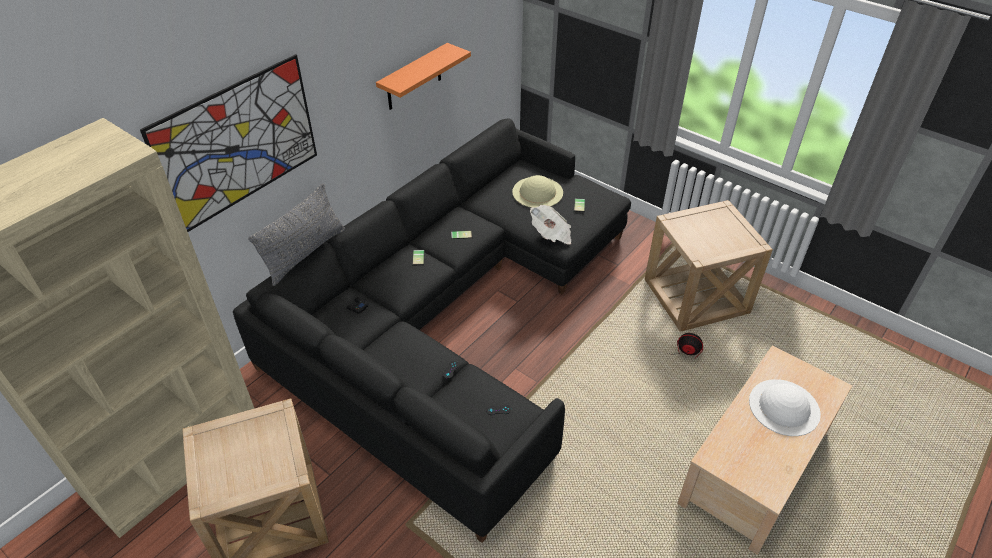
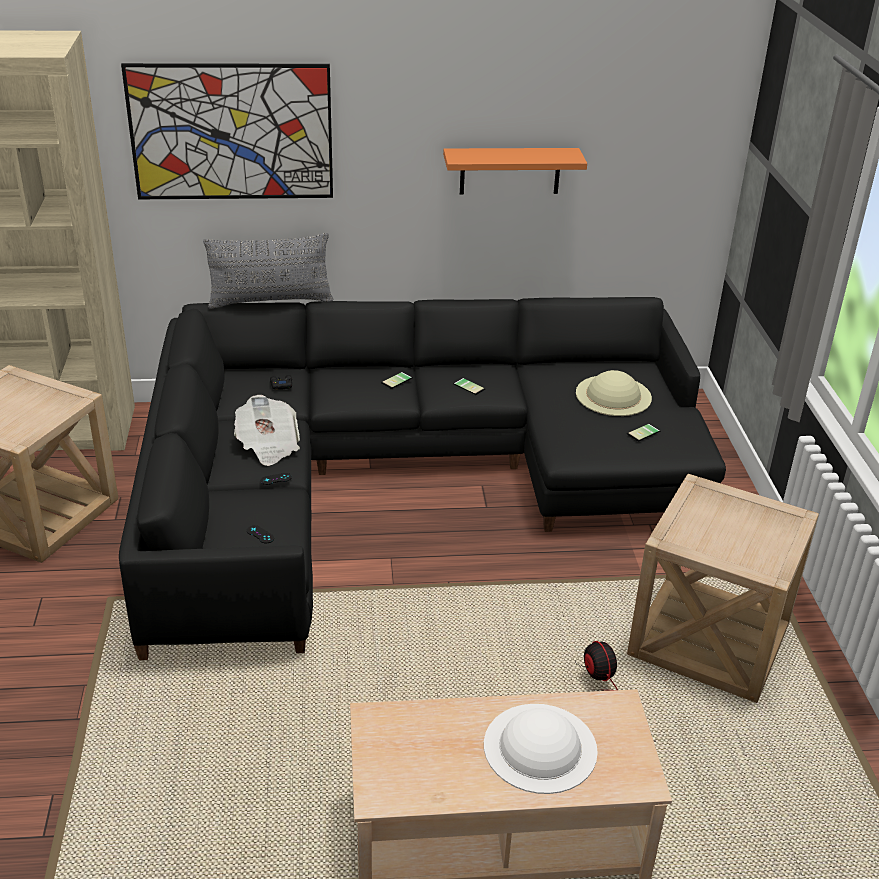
camera: 45 degrees right, 10 degrees down
(551, 234) = (565, 439): newspaper -> newspaper (268, 445)

